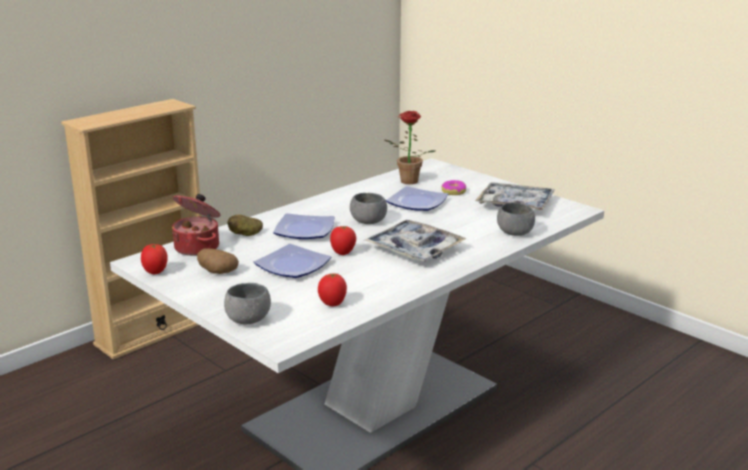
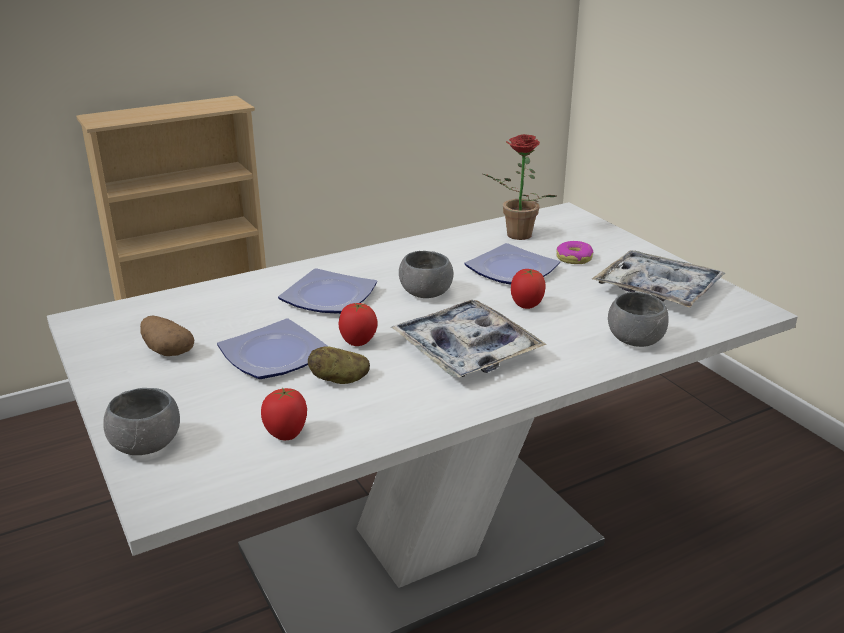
camera: 15 degrees right, 5 degrees up
(155, 272) = (87, 341): tomato -> tomato (526, 306)
(198, 247) = (172, 307): cooking pot -> none
(246, 234) = (247, 294): potato -> potato (339, 380)

